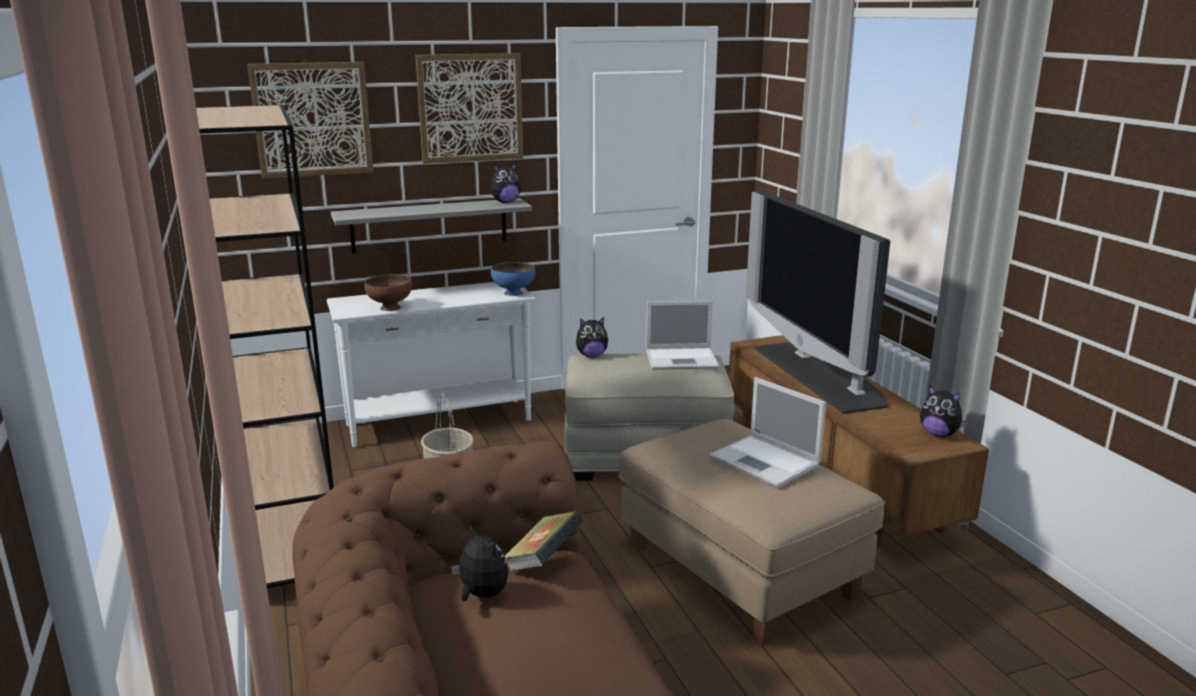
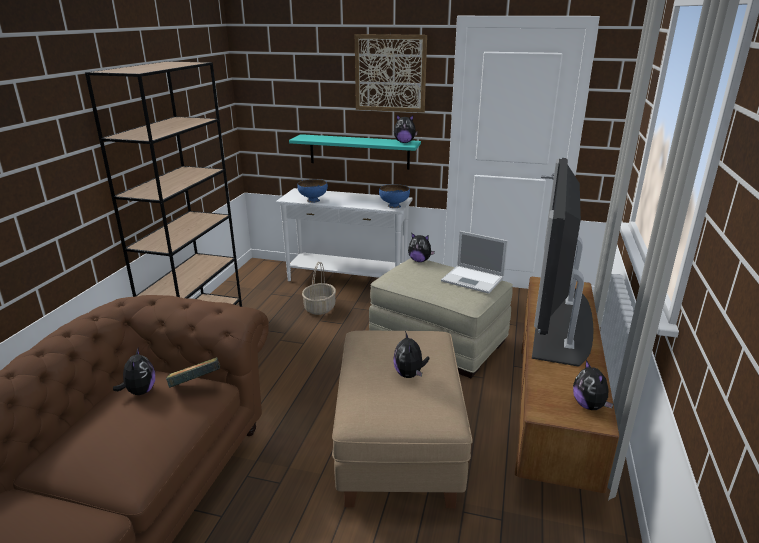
camera: 35 degrees right, 5 degrees up
(312, 118) = (291, 73): picture -> none
(390, 307) = (313, 200): brown bowl -> blue bowl
(429, 225) = (359, 151): grey shelf -> turquoise shelf
(766, 462) = (409, 374): laptop -> plush toy

